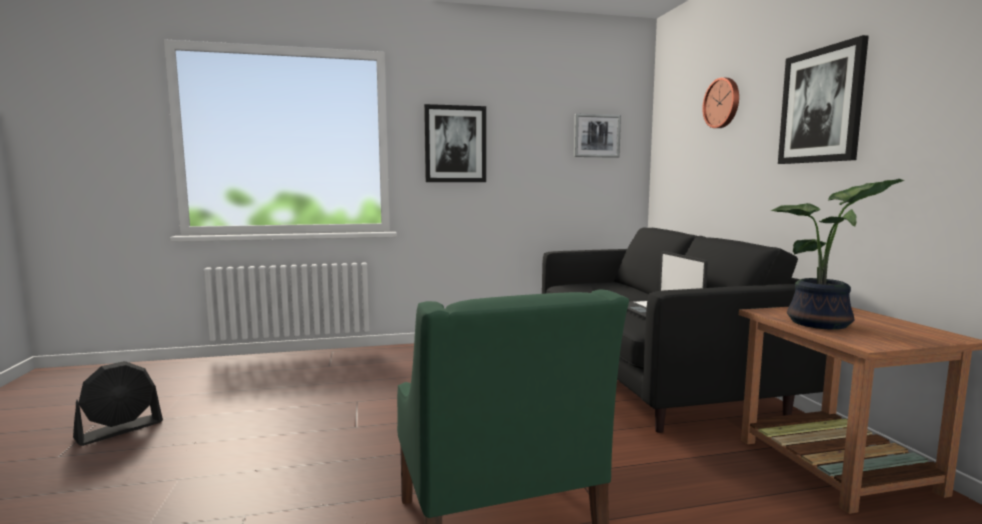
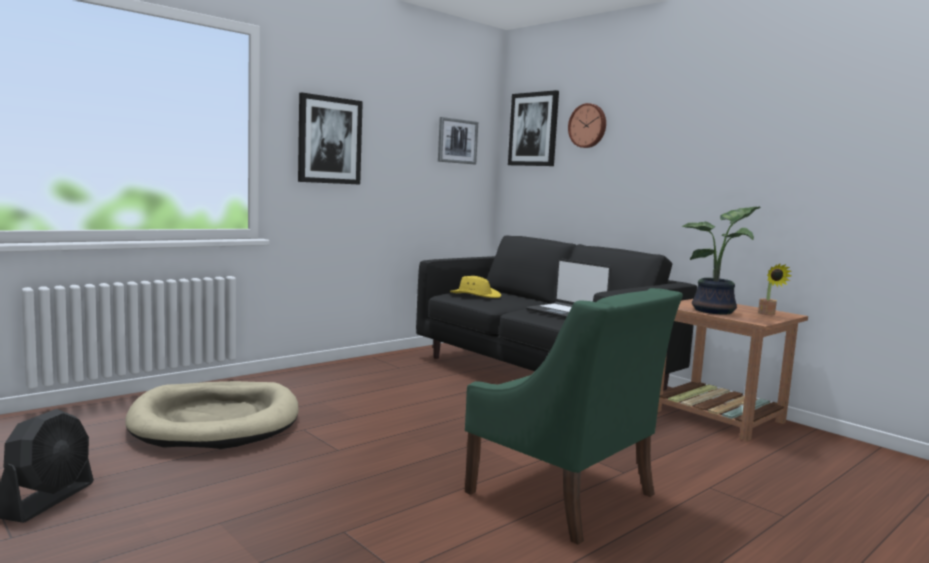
camera: 30 degrees left, 0 degrees up
(307, 383) = (216, 421): none -> beige dog bed
(590, 287) = (475, 295): none -> yellow hat
(821, 106) = (684, 143): picture -> picture (533, 129)
(911, 334) = (768, 314): none -> potted plant

